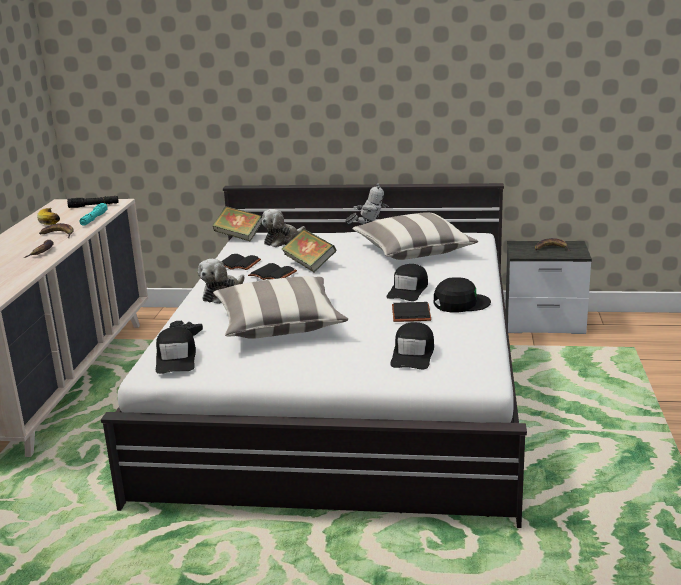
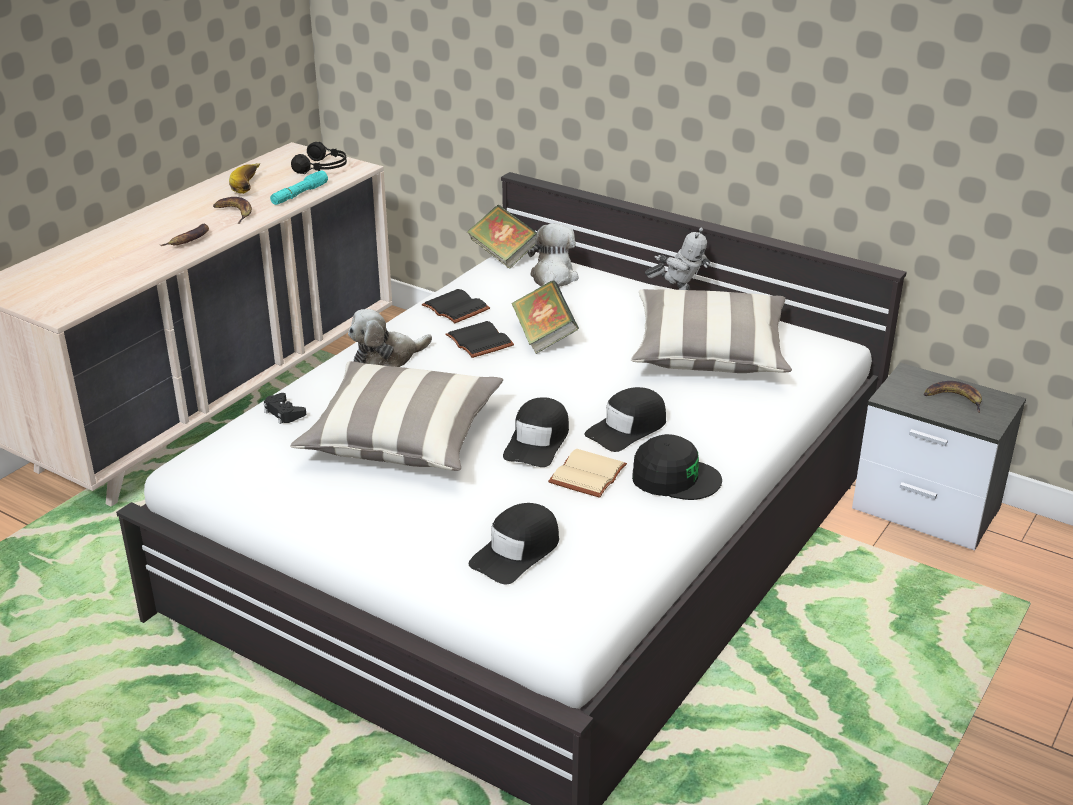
camera: 25 degrees right, 10 degrees up
(94, 206) = (323, 168): black flashlight -> black headphones
(176, 358) = (233, 456): black cap -> black cap (538, 441)
(282, 240) = (552, 279): plush toy -> plush toy turned 120 degrees clockwise
(409, 313) = (586, 474): black book -> beige book

